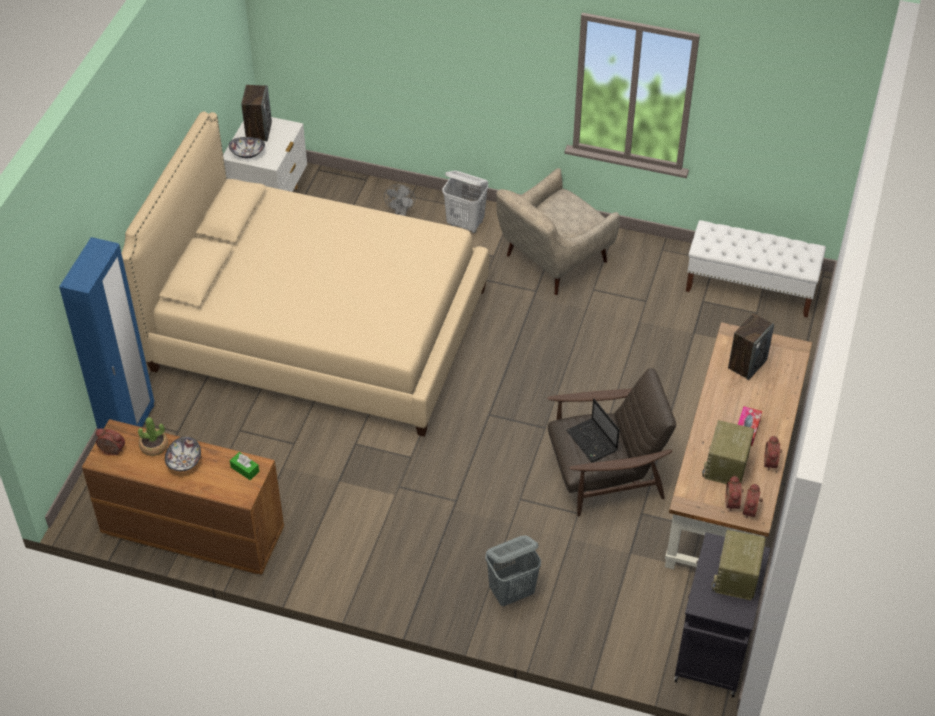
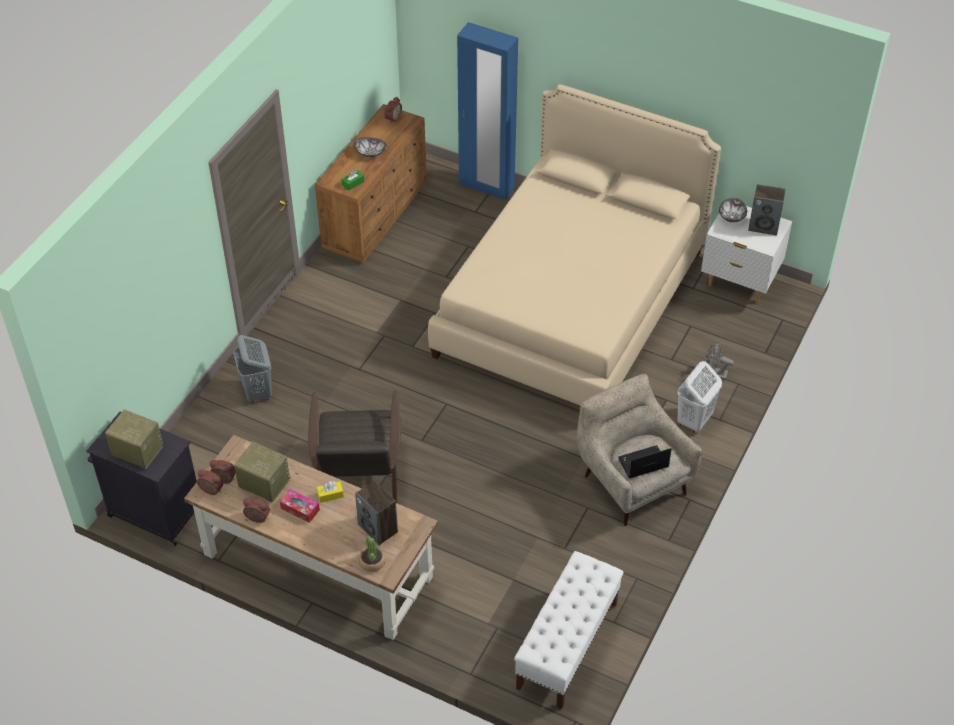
camera: 100 degrees right, 0 degrees up
(154, 446) = (390, 138): potted plant -> potted plant (372, 562)
(593, 441) = (355, 431): laptop -> laptop (642, 464)
(720, 408) = (330, 495): none -> yellow tissue box

